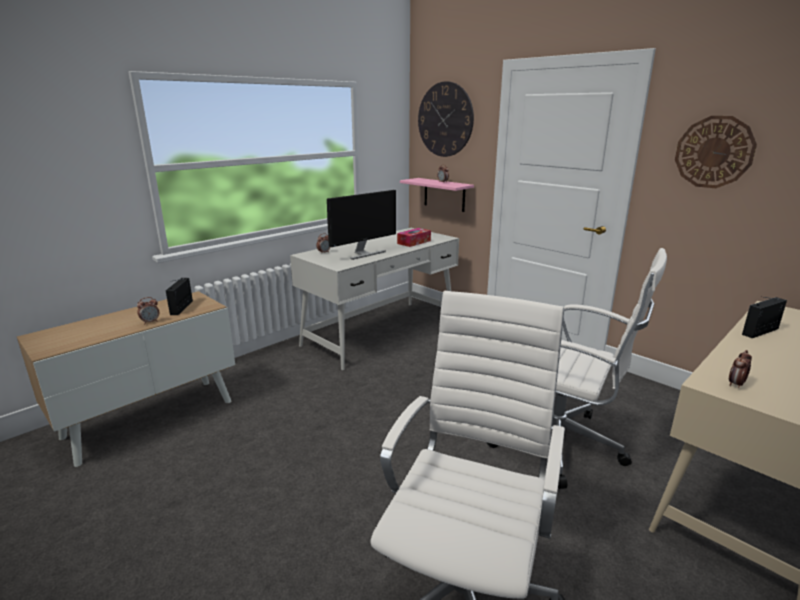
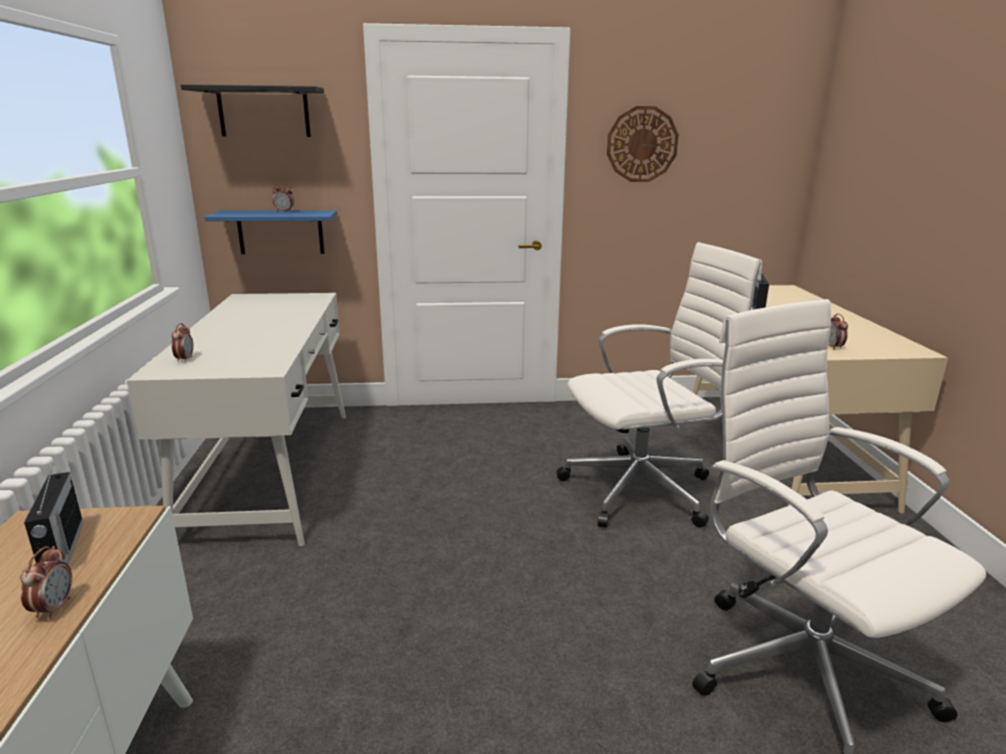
camera: 50 degrees left, 0 degrees up
(182, 307) = (62, 550): radio -> radio turned 150 degrees counterclockwise
(363, 254) = (258, 343): monitor -> none
(414, 242) = (291, 311): tissue box -> none
(444, 194) = (280, 232): pink shelf -> blue shelf
(445, 119) = (264, 112): wall clock -> black shelf

